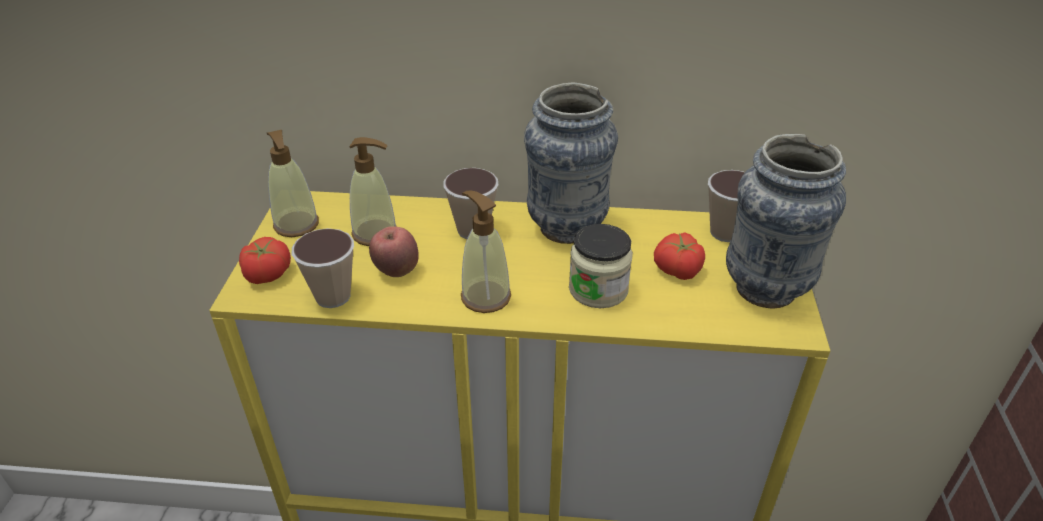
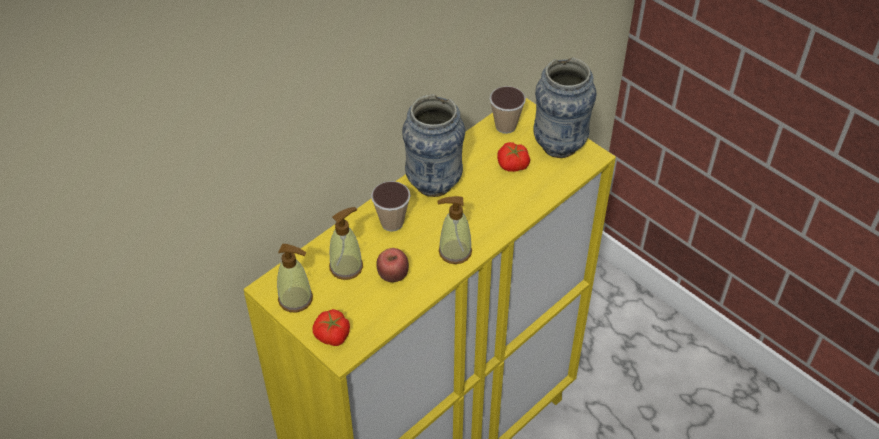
camera: 50 degrees left, 10 degrees up
(333, 296) = (386, 315): cup -> none
(598, 289) = (495, 204): jar -> none

